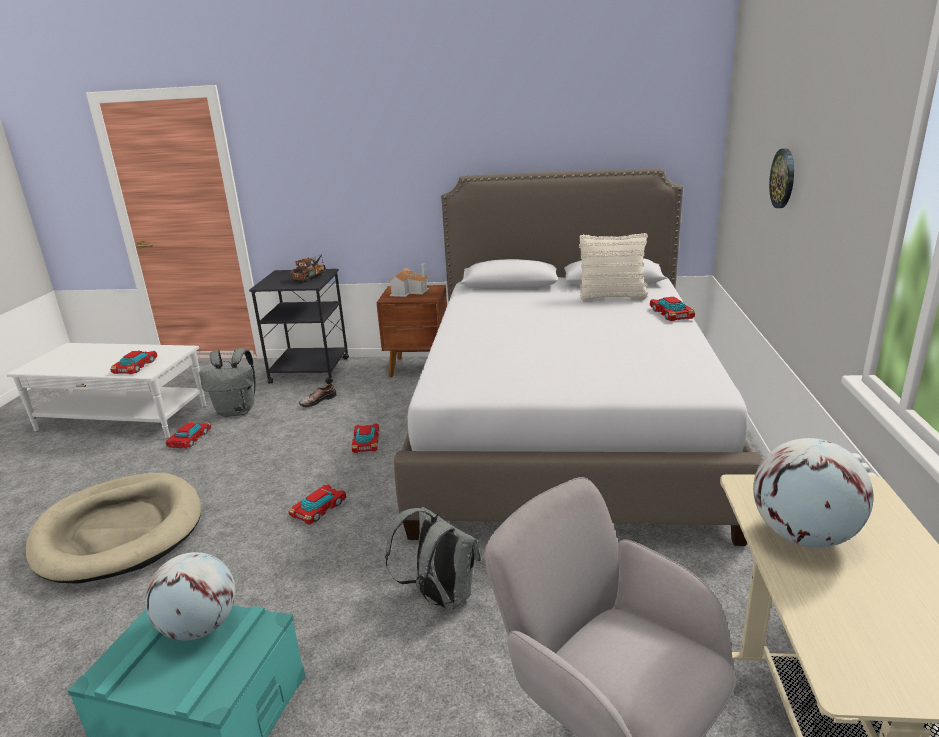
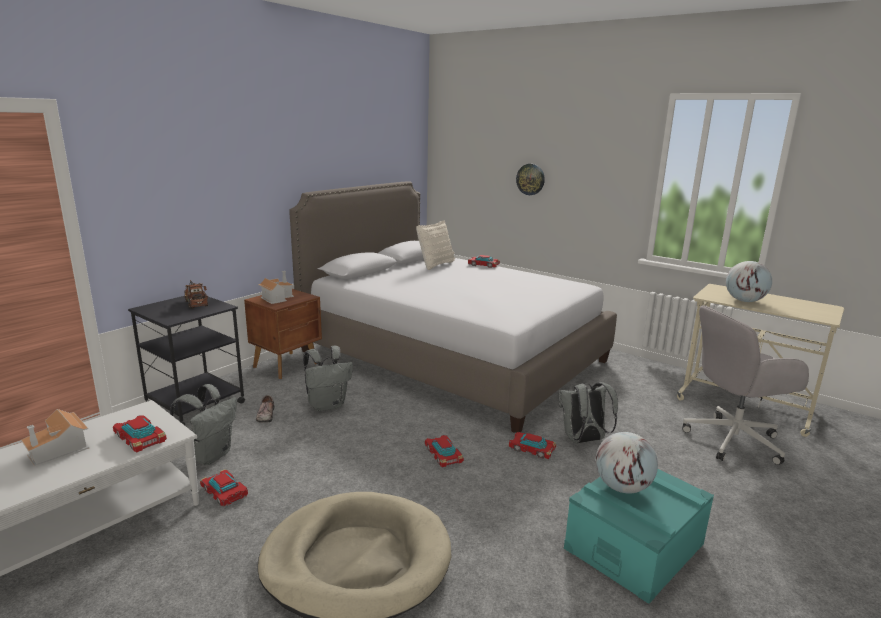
camera: 60 degrees left, 5 degrees down
(110, 355) = (60, 450): none -> toy house
(362, 415) = (327, 405): none -> grey backpack
(366, 442) = (373, 414): toy car -> toy car (532, 449)

